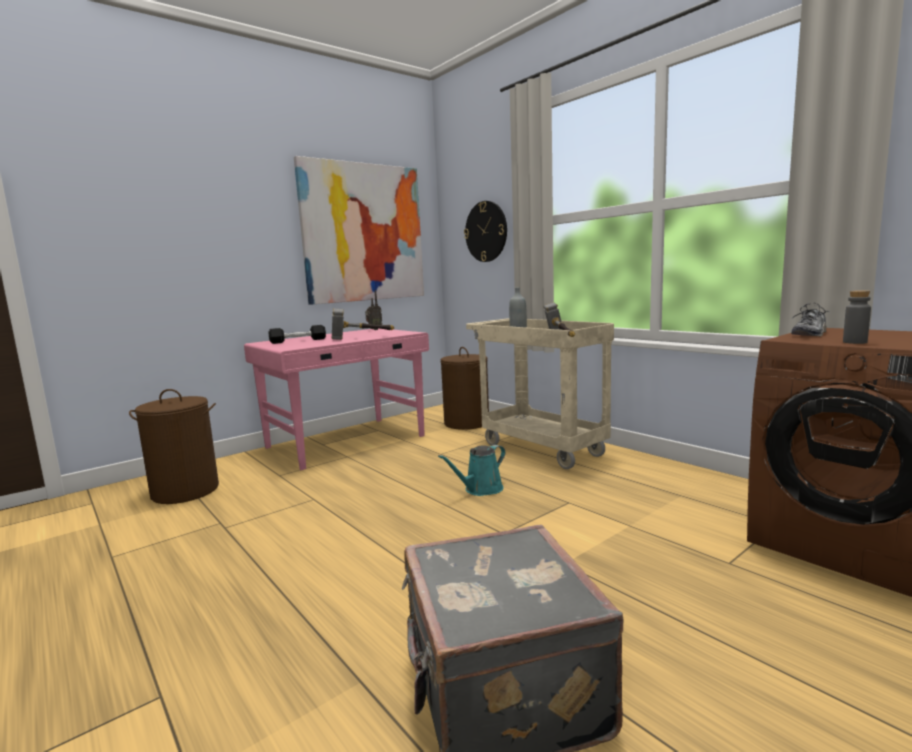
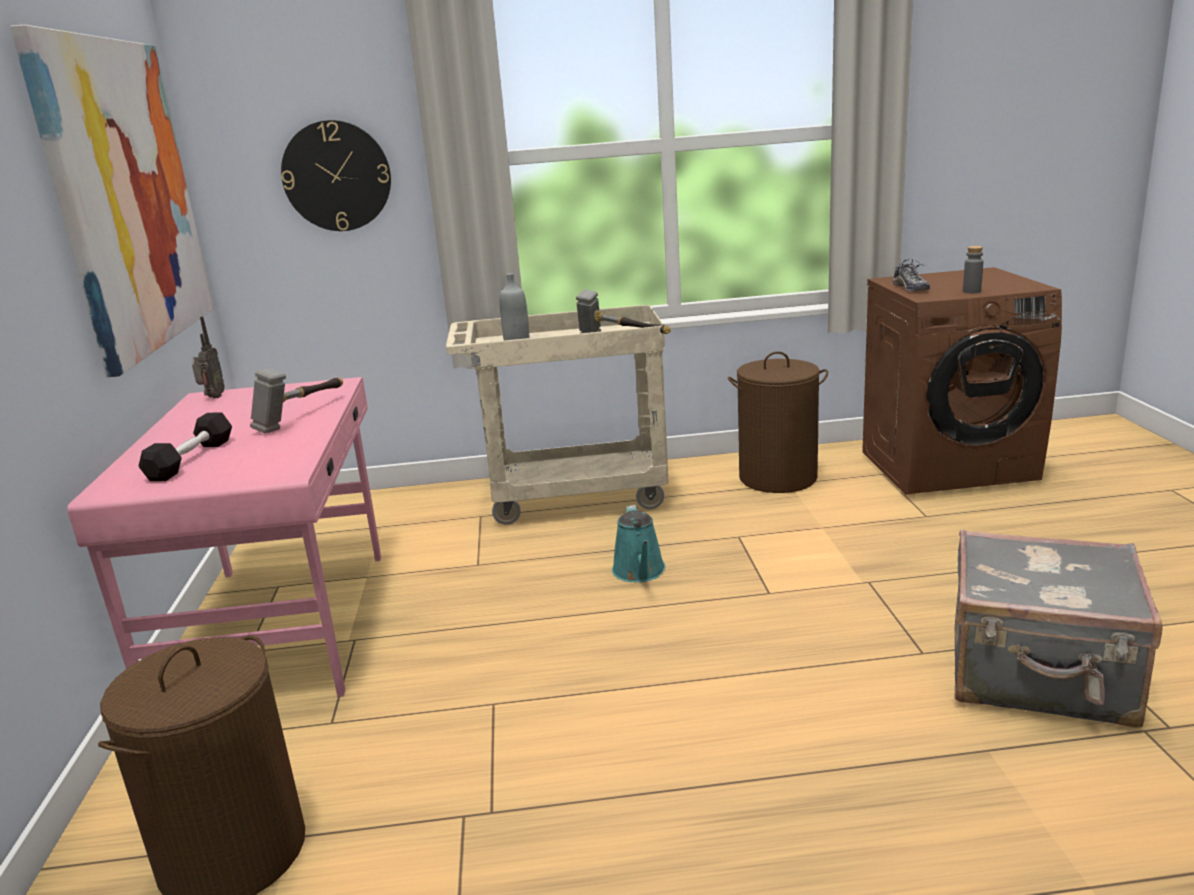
camera: 55 degrees left, 10 degrees up
(467, 423) = (389, 514): brown laundry basket -> brown laundry basket (778, 477)

